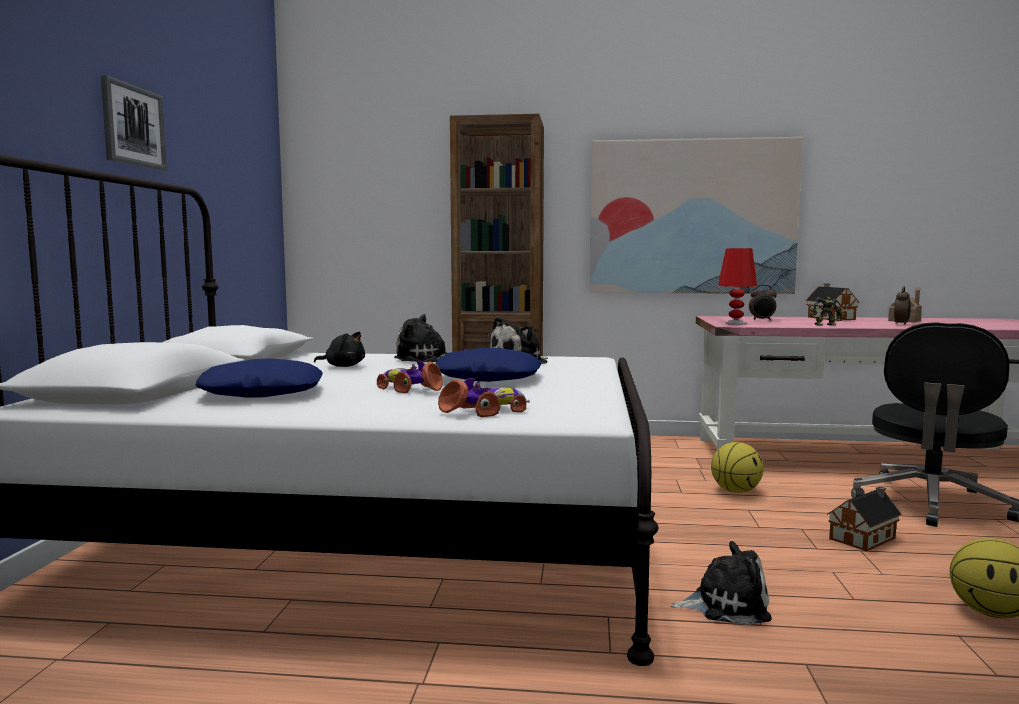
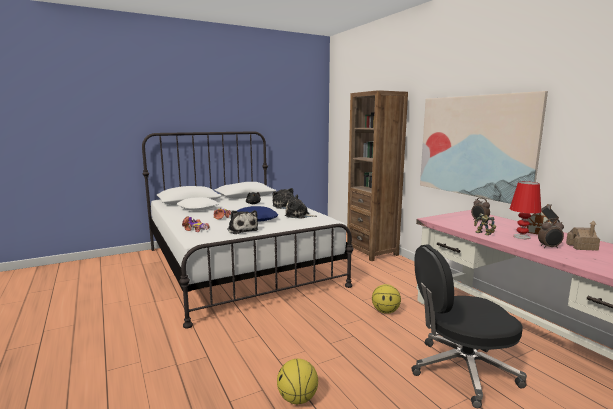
camera: 55 degrees right, 5 degrees up
(133, 126) = (229, 113): picture -> none
(262, 392) = (198, 208): blue pillow -> white pillow
(725, 605) = (244, 333): plush toy -> plush toy (242, 230)
(735, 323) = (442, 219): red table lamp -> red table lamp (521, 237)
(864, 538) = (362, 354): toy house -> none

